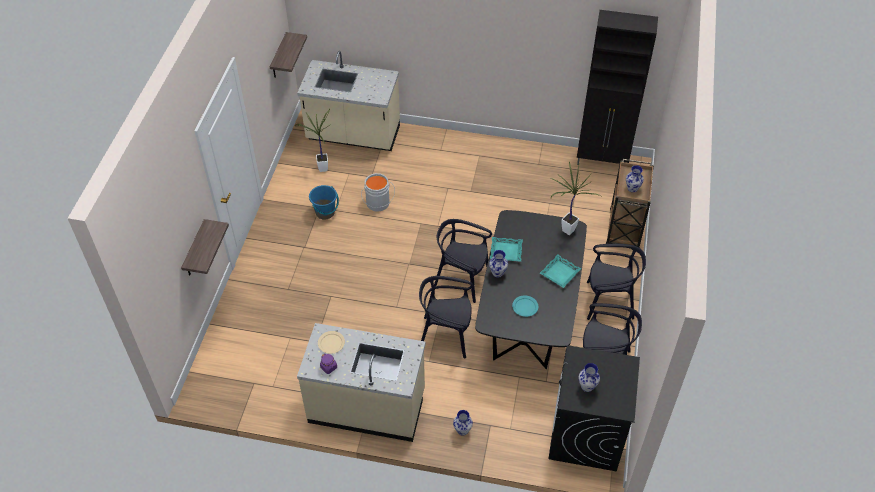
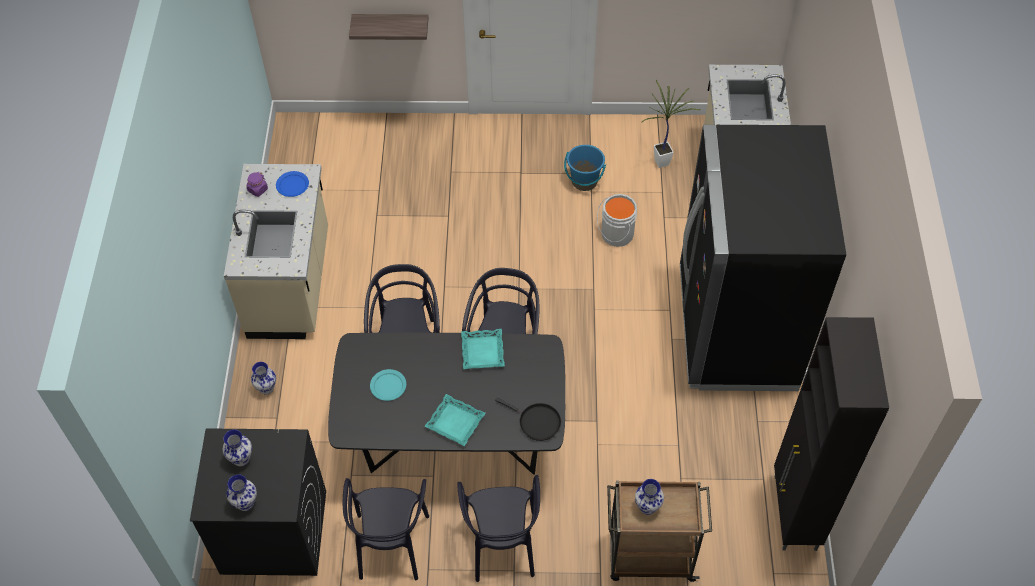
camera: 80 degrees right, 5 degrees up
(279, 57) = (736, 14): shelf -> none
(331, 343) = (292, 185): beige plate -> blue plate
(470, 160) = (735, 329): none -> black fridge
(497, 273) = (442, 346): vase -> vase (246, 503)
(565, 231) = (537, 422): potted plant -> black frying pan

